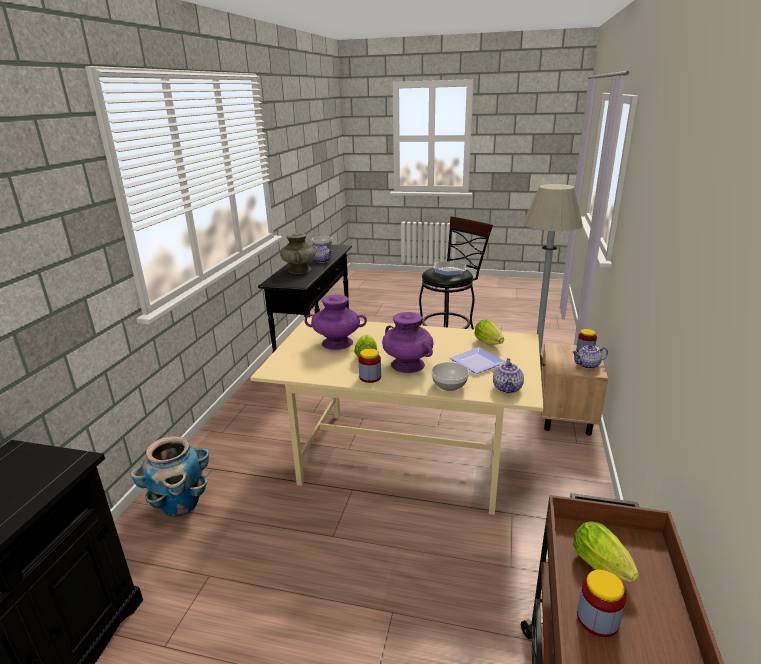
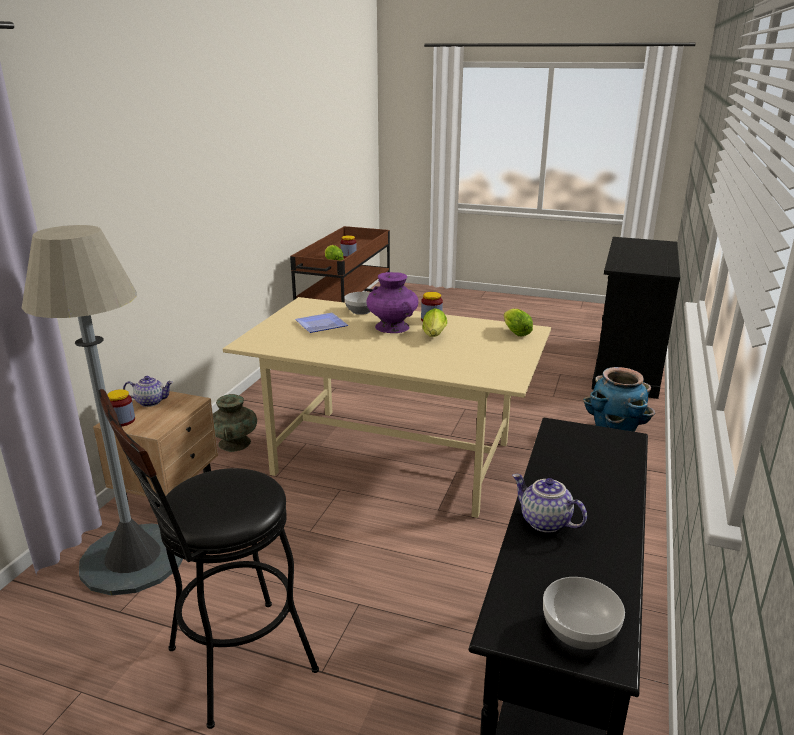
camera: 175 degrees left, 0 degrees up
(299, 270) = (587, 479): turquoise vase -> turquoise vase (234, 443)
(337, 343) = (469, 352): purple vase -> none
(449, 271) = (217, 492): frying pan -> none
(490, 344) = (291, 340): lettuce -> lettuce (514, 332)
(508, 388) = (312, 307): teapot -> none

